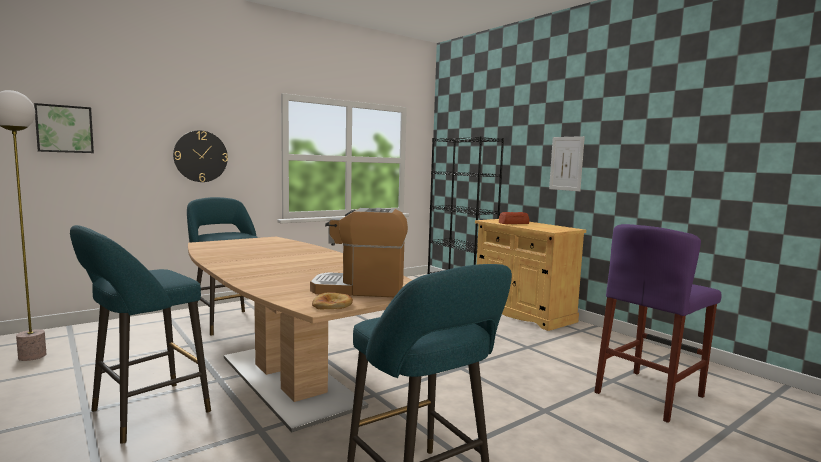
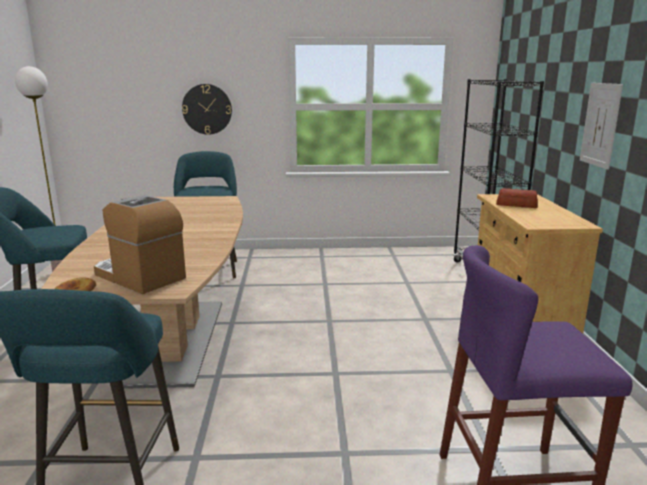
camera: 35 degrees right, 10 degrees up
(64, 129) = (96, 89): picture -> none

